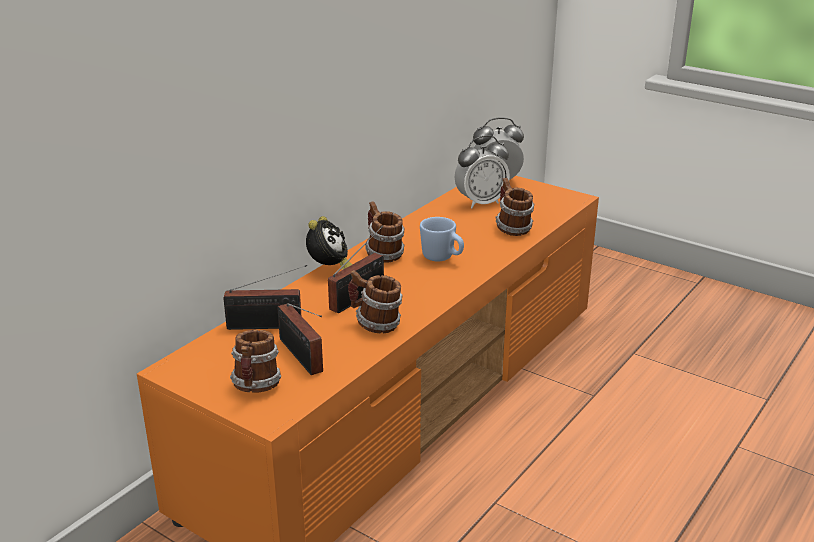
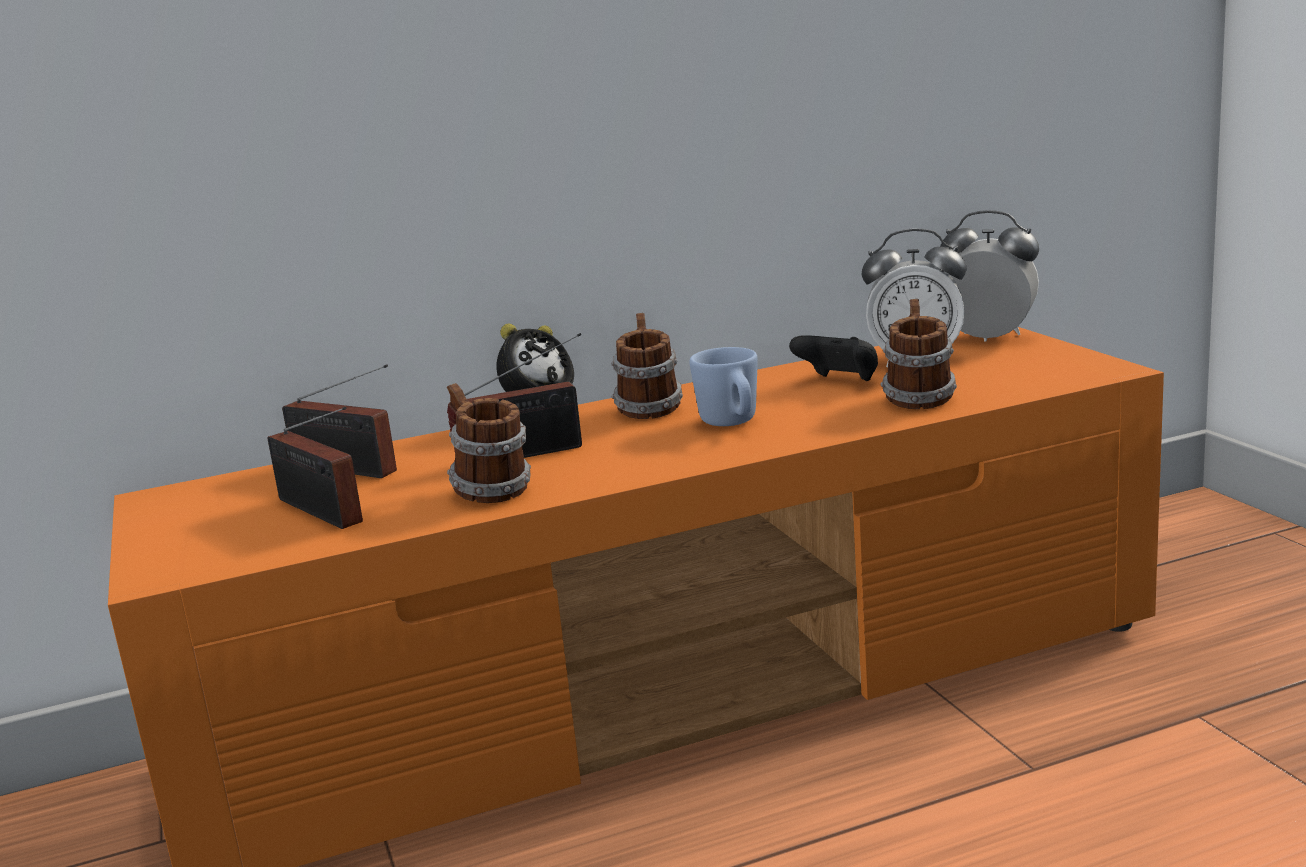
camera: 35 degrees right, 10 degrees down
(256, 387) = (208, 536): mug -> none
(302, 357) = (322, 513): radio -> radio turned 45 degrees counterclockwise
(460, 222) = (839, 382): none -> black game controller

